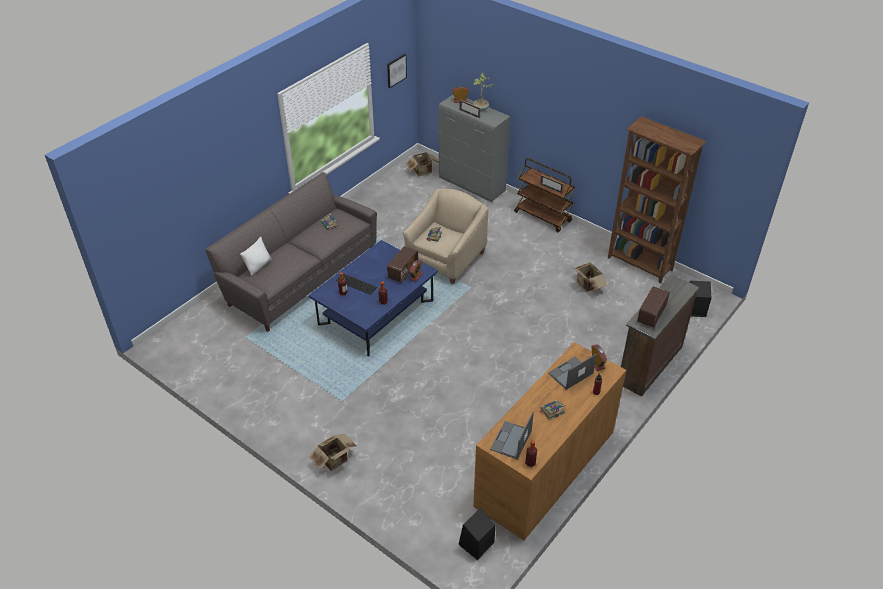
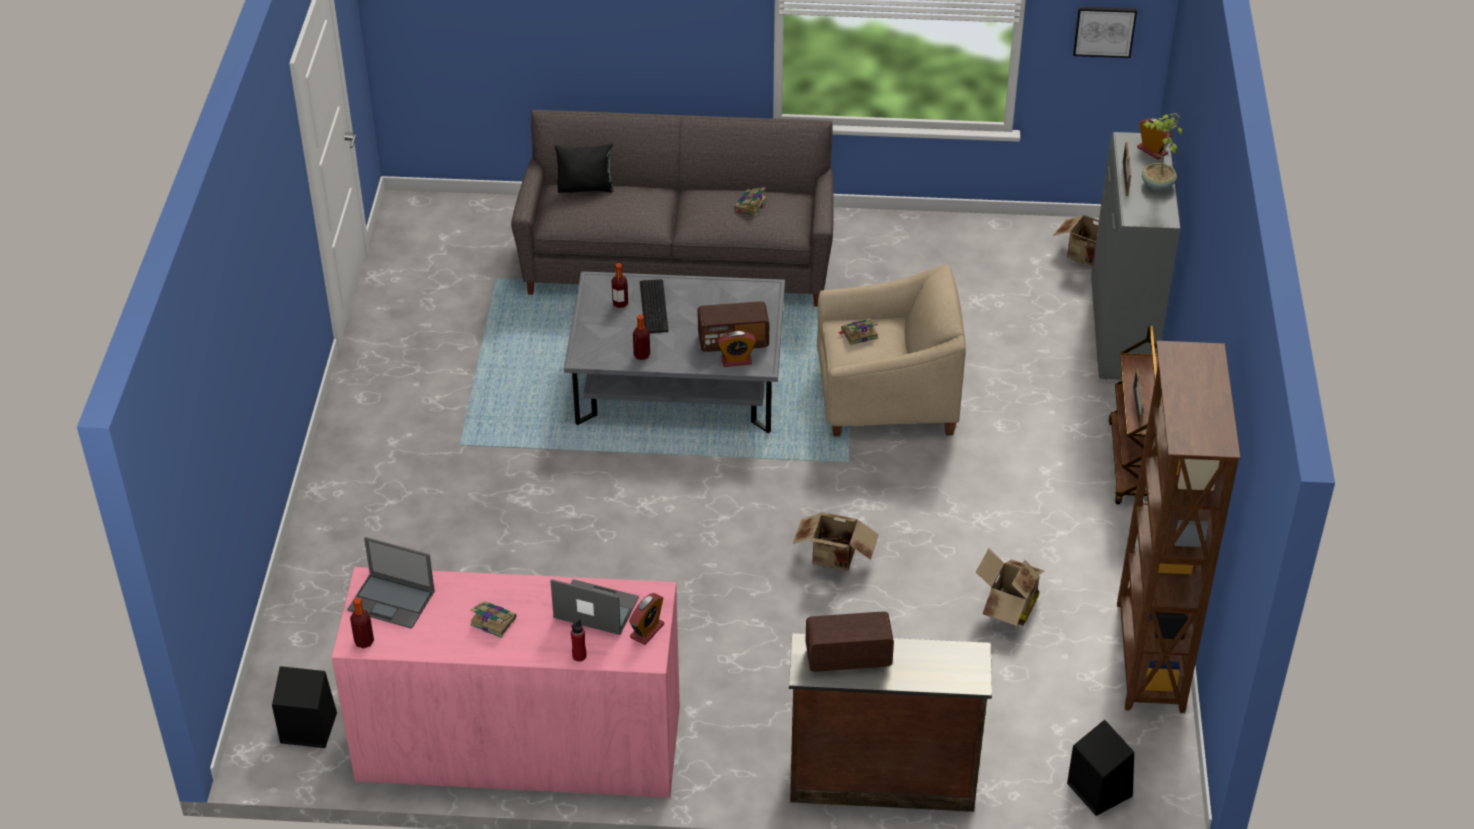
camera: 55 degrees right, 0 degrees up
(258, 265) = (586, 187): white pillow -> black pillow
(335, 461) = (343, 499): cardboard box -> cardboard box (834, 559)
(376, 312) = (678, 384): blue coffee table -> grey coffee table
(511, 440) = (392, 601): laptop -> laptop turned 150 degrees counterclockwise
(545, 468) = (519, 743): brown dresser -> pink dresser

